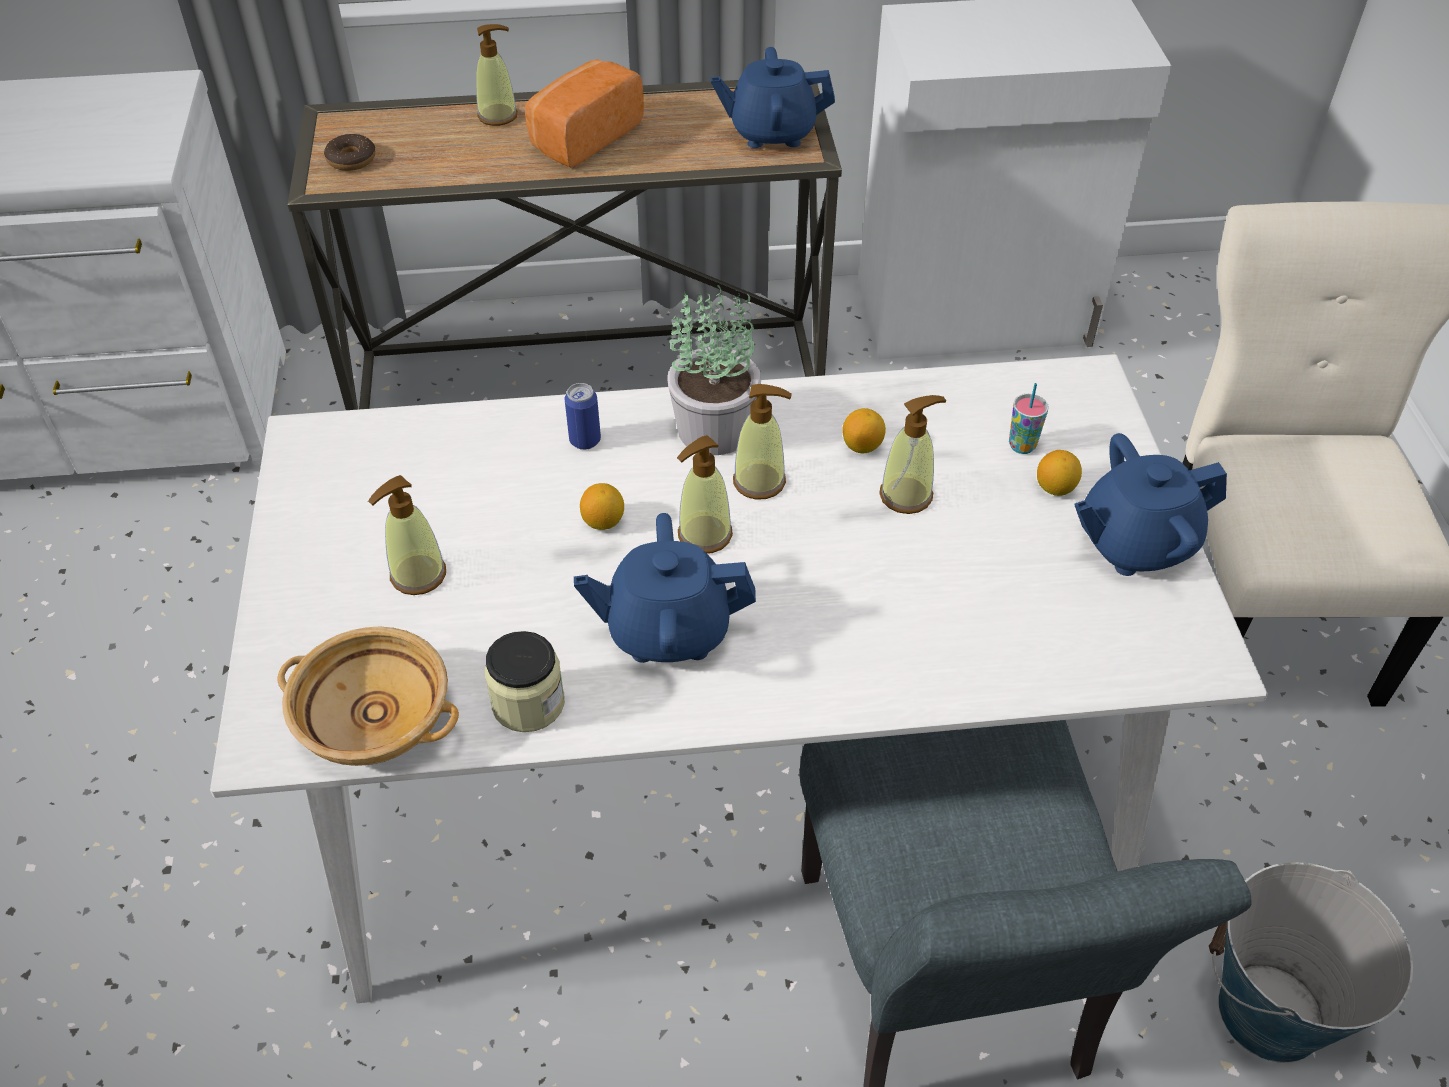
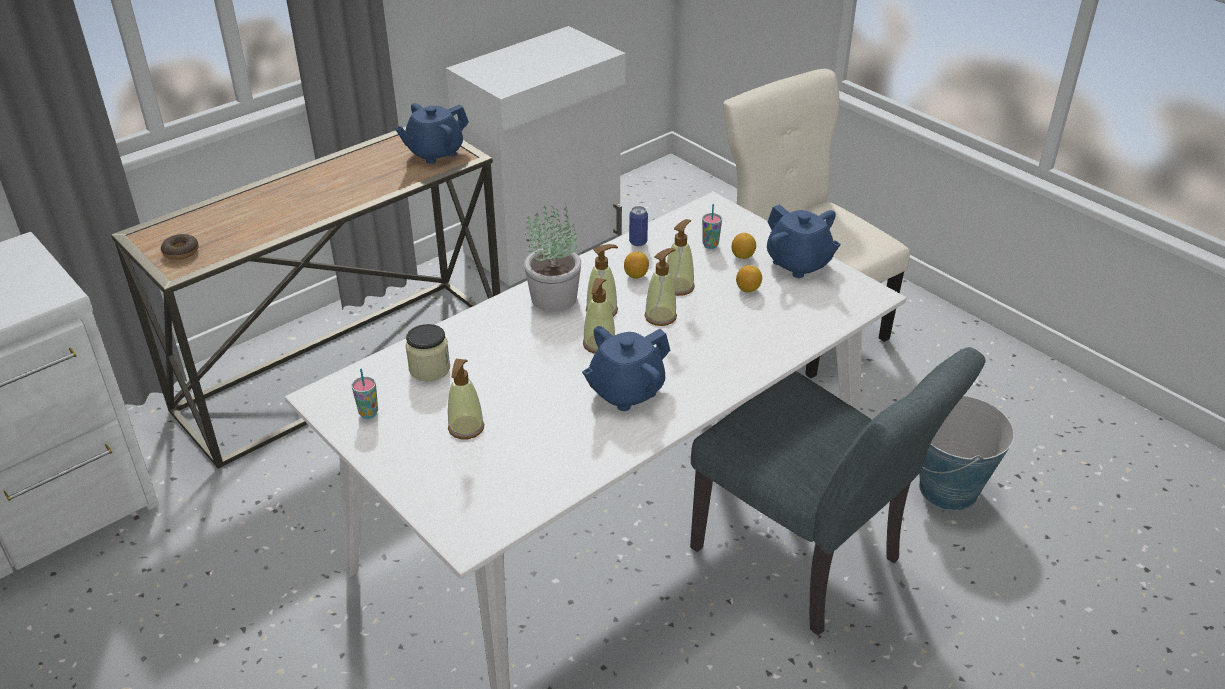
camera: 35 degrees left, 10 degrees down
(331, 490) = (368, 413): none -> cup
(373, 720) = (516, 500): beige bowl -> none
(498, 115) = (255, 197): soap dispenser -> soap dispenser (660, 316)
(528, 703) = (589, 453): jar -> jar (429, 369)
(582, 136) = (323, 190): bread -> none
(585, 440) = (490, 330): can -> can (638, 242)
(603, 522) = (541, 361): lemon -> lemon (748, 289)
(1134, 543) = (798, 263): blue teapot -> blue teapot turned 75 degrees counterclockwise

